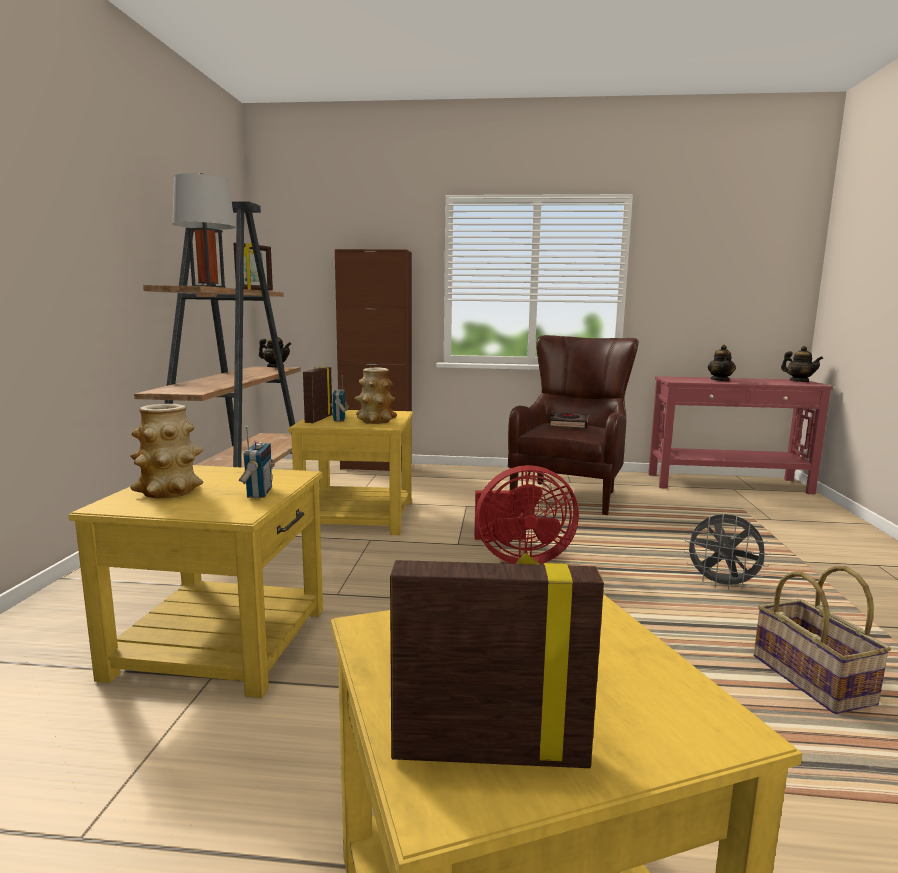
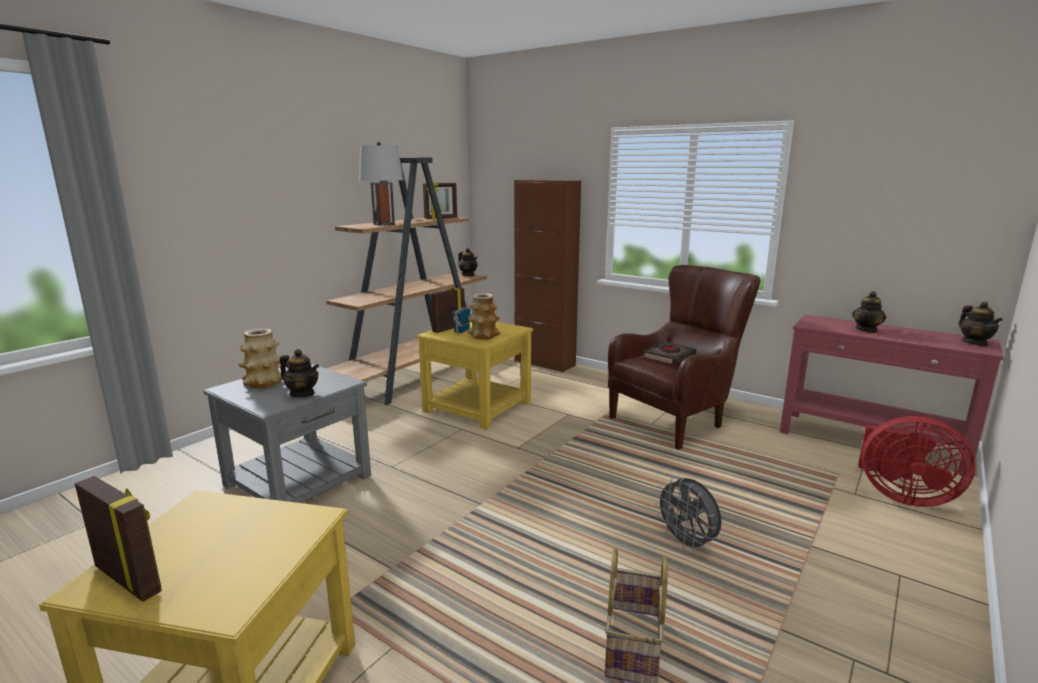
camera: 30 degrees right, 5 degrees up
(221, 642) = (298, 481): yellow side table -> grey side table
(258, 493) = (302, 394): radio -> teapot
(519, 558) = (546, 472): red fan -> red fan (901, 495)

